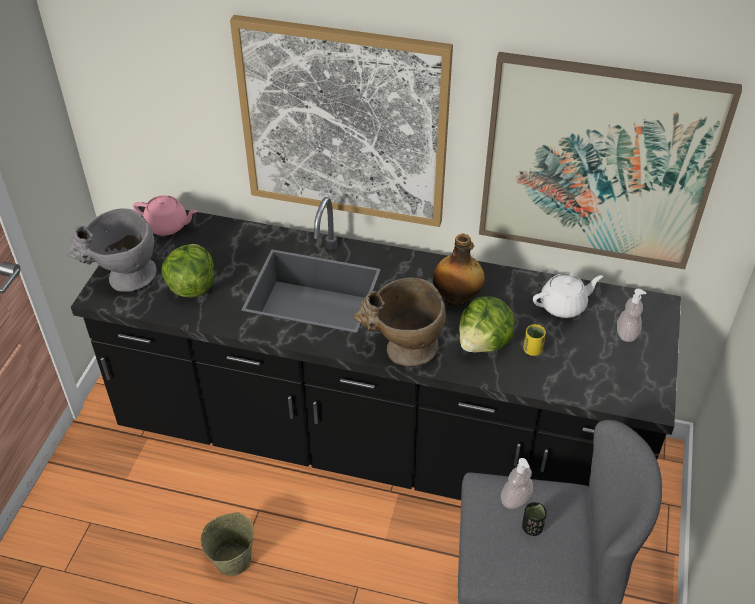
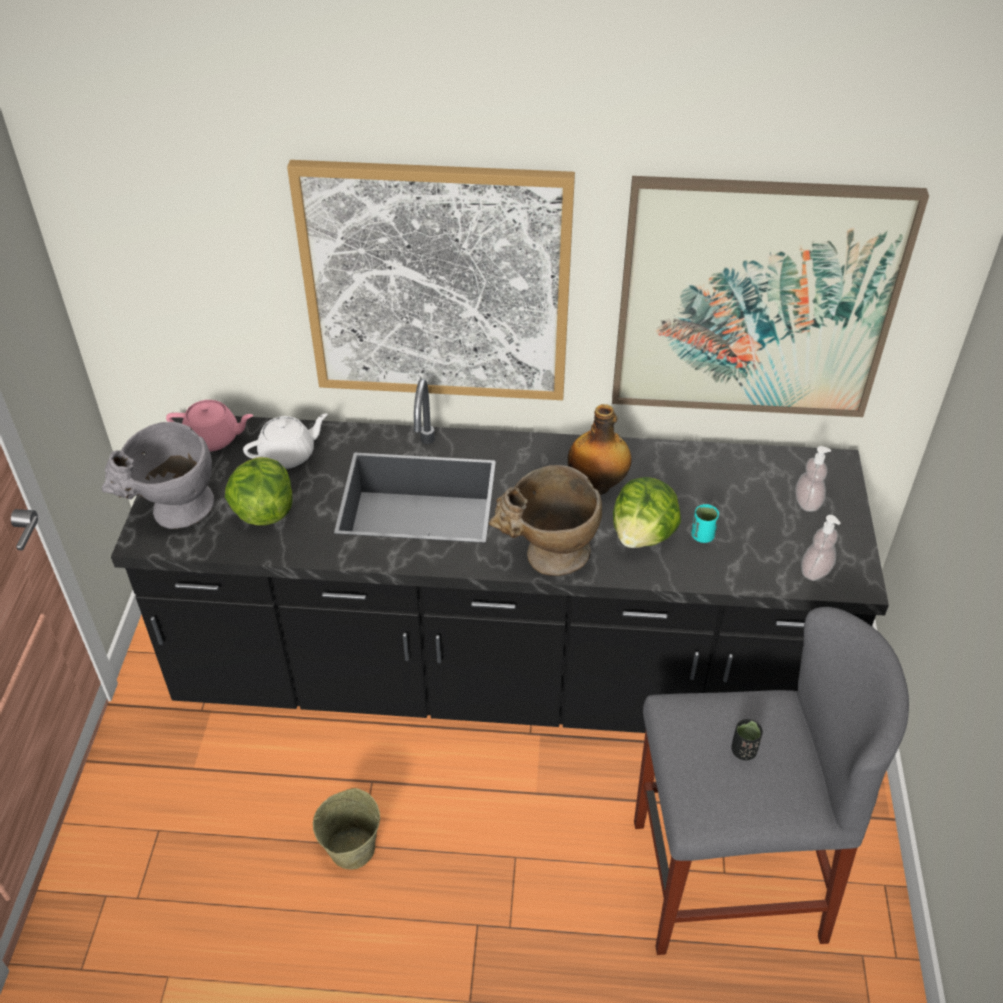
camera: 10 degrees left, 0 degrees up
(515, 499) = (715, 719): soap dispenser -> soap dispenser (815, 571)
(532, 350) = (702, 536): yellow cup -> turquoise cup
(563, 306) = (726, 478): white teapot -> white teapot (288, 455)

